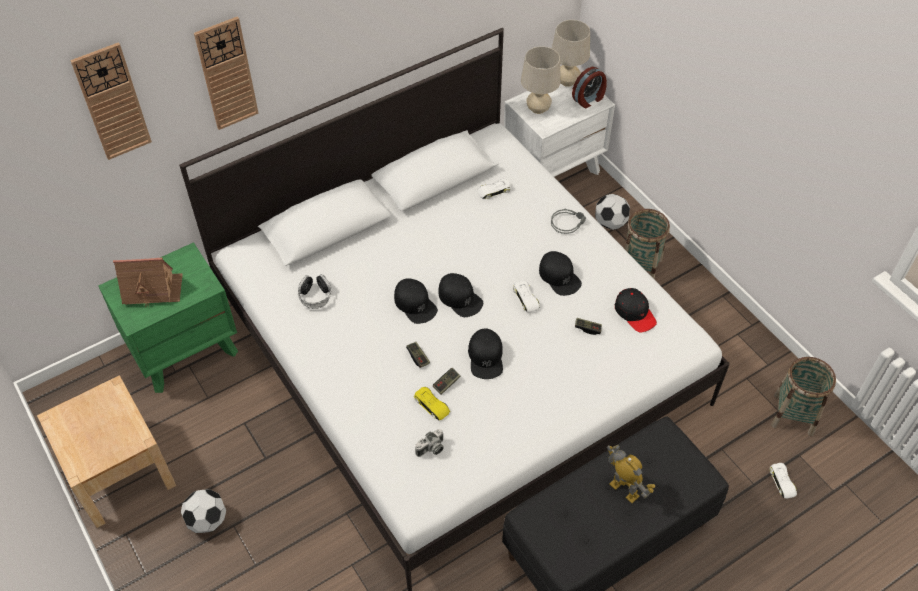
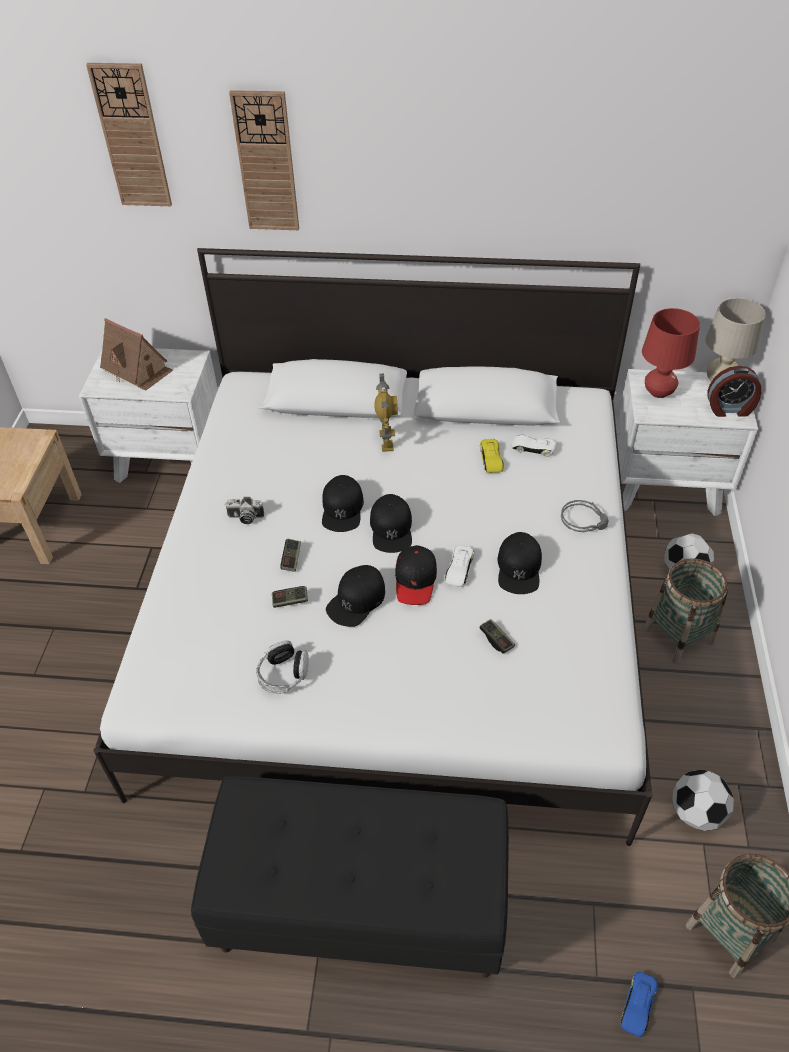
camera: 40 degrees right, 5 degrees down
(185, 349) = (170, 459): green nightstand -> white nightstand
(207, 520) = (40, 609): football -> football (696, 812)
(315, 296) = (262, 450): headphones -> headphones (283, 674)
(431, 449) = (208, 653): camera -> camera (245, 518)
(432, 405) = (254, 612): yellow toy car -> yellow toy car (491, 459)
(538, 109) = (658, 392): beige table lamp -> red table lamp
(624, 489) = (370, 846): toy robot -> toy robot (387, 440)
(635, 313) = (569, 657): black cap -> black cap (415, 580)
(782, 482) = (638, 1005): white toy car -> blue toy car

